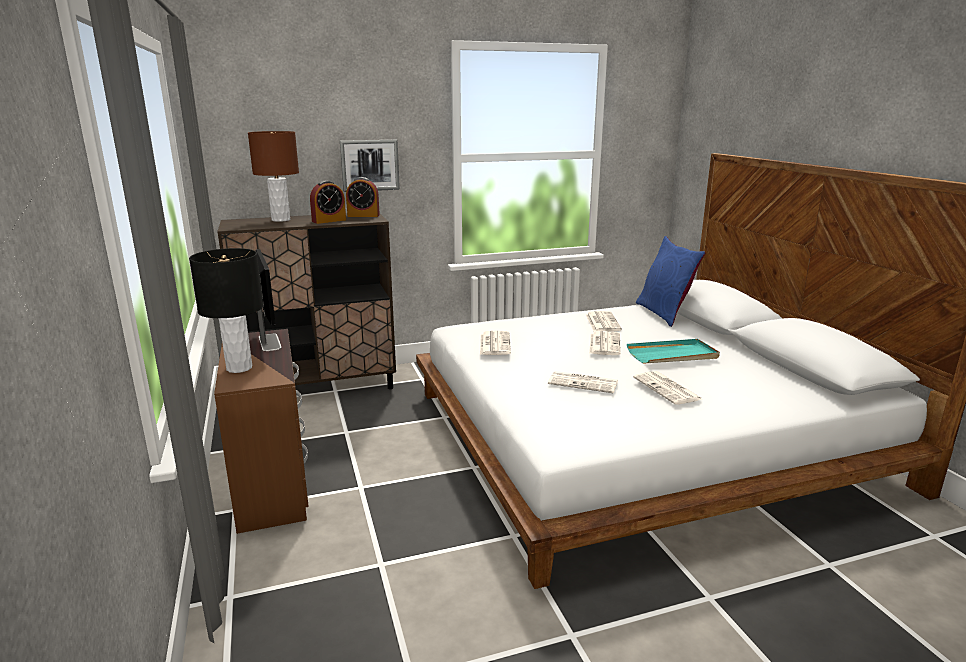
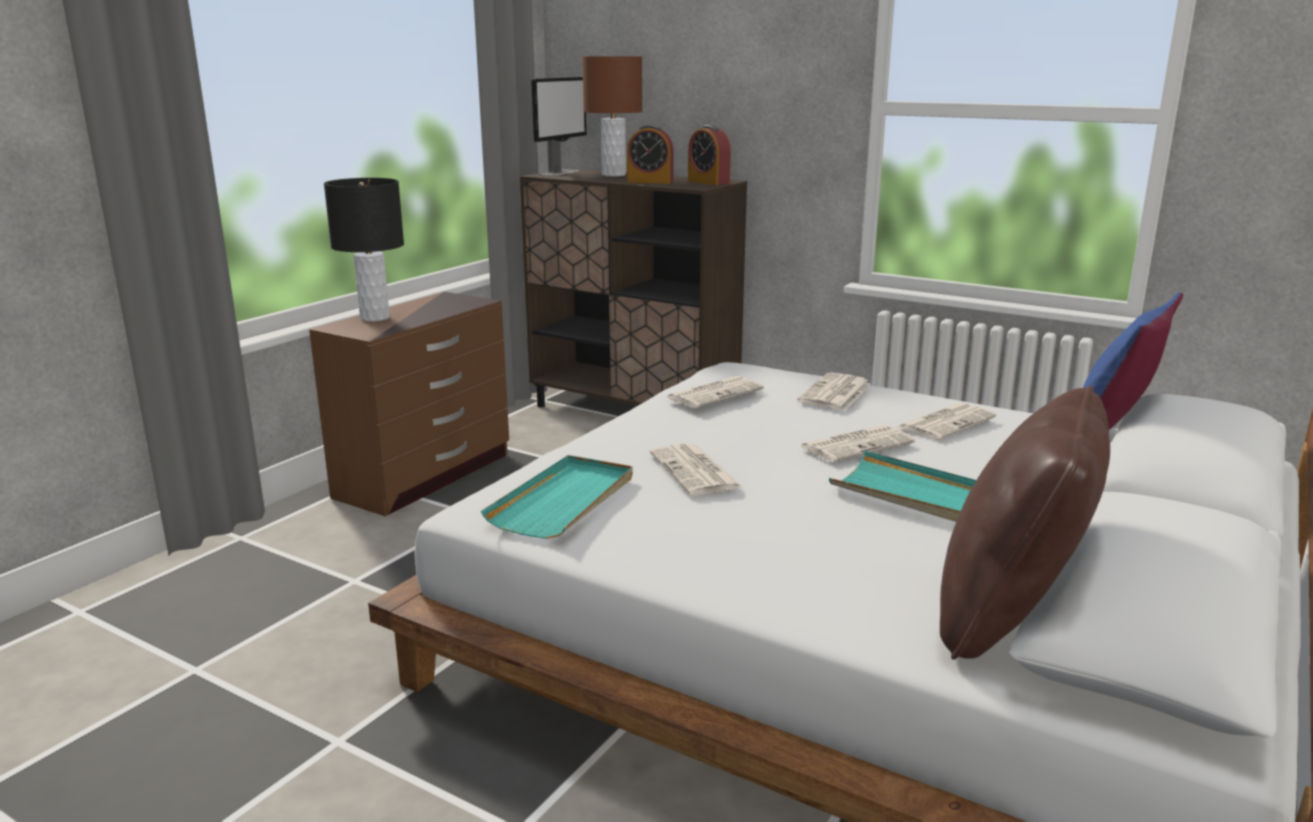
camera: 50 degrees right, 0 degrees up
(269, 342) = (454, 306): monitor -> monitor (560, 172)
(370, 165) = (747, 110): picture -> none
(581, 422) = (564, 501): none -> turquoise tray
(668, 389) = (771, 523): newspaper -> newspaper (835, 394)
(790, 383) = (1009, 616): none -> brown pillow

